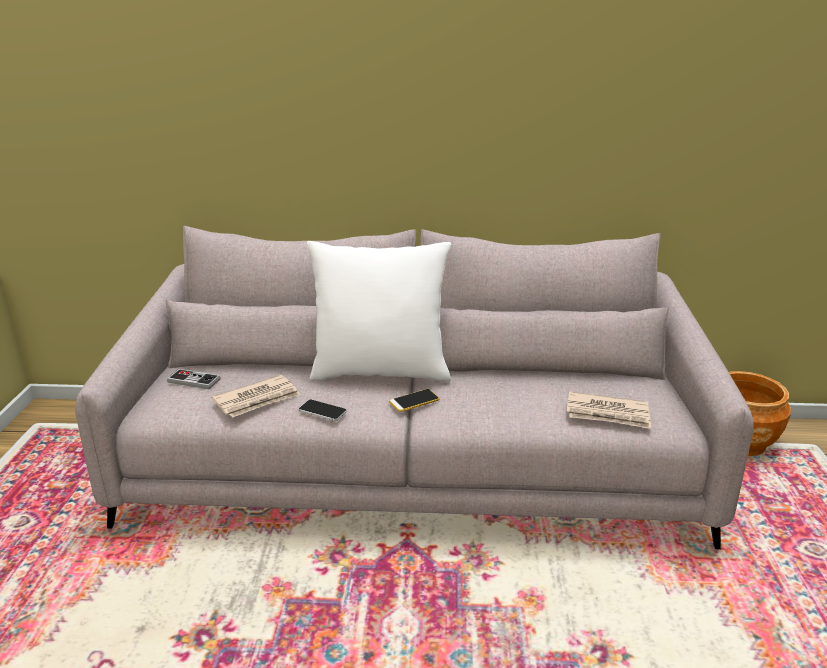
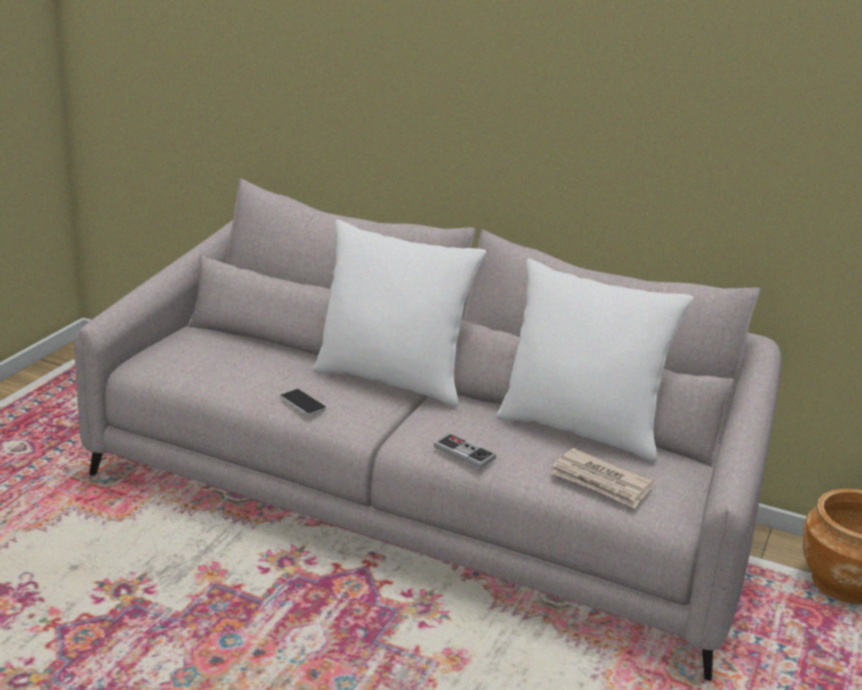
camera: 20 degrees right, 0 degrees up
(194, 381) = (201, 344): game controller -> game controller (464, 452)
(258, 399) = (248, 377): newspaper -> none
(414, 401) = (403, 417): phone -> none
(555, 375) = (581, 429): none -> white pillow

